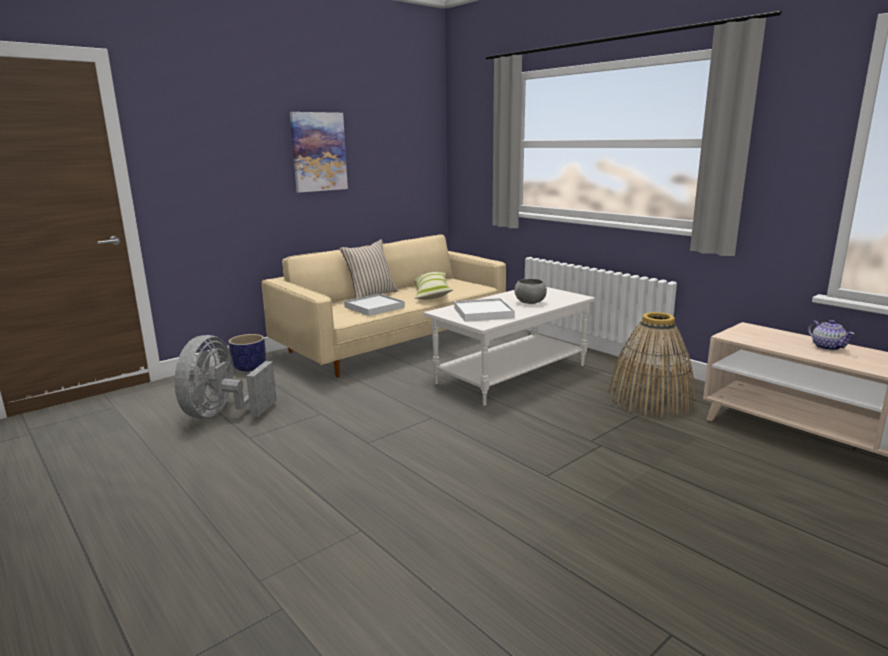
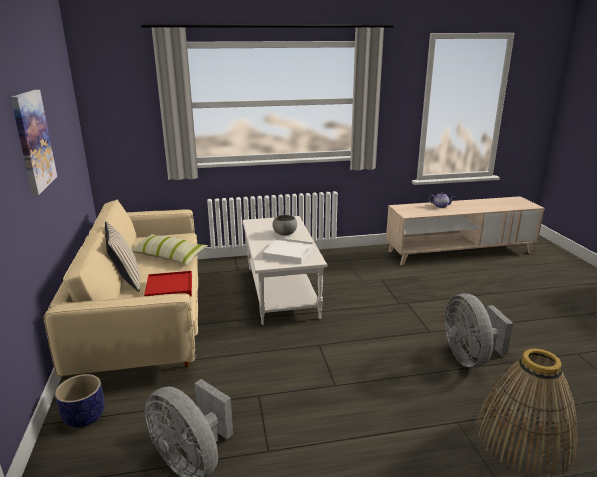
camera: 60 degrees left, 5 degrees up
(374, 307) = (169, 288): white tray -> red tray
(518, 518) = (470, 357): none -> grey fan
(650, 399) = (365, 268): basket -> basket (523, 439)

